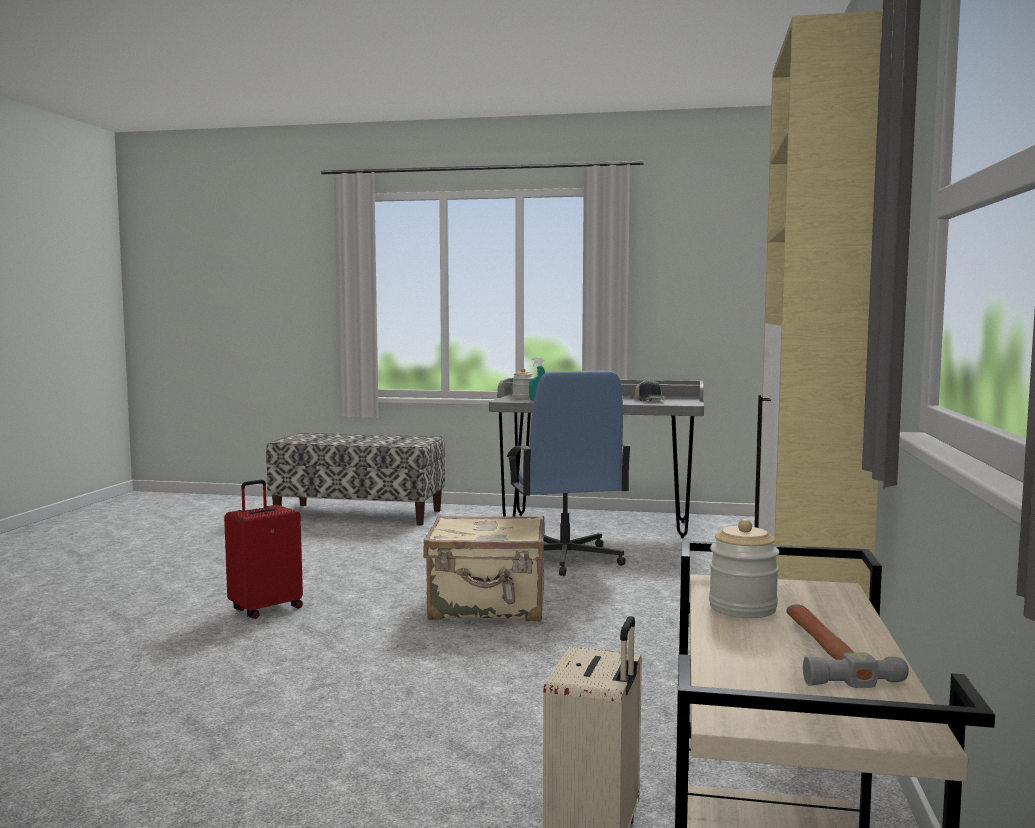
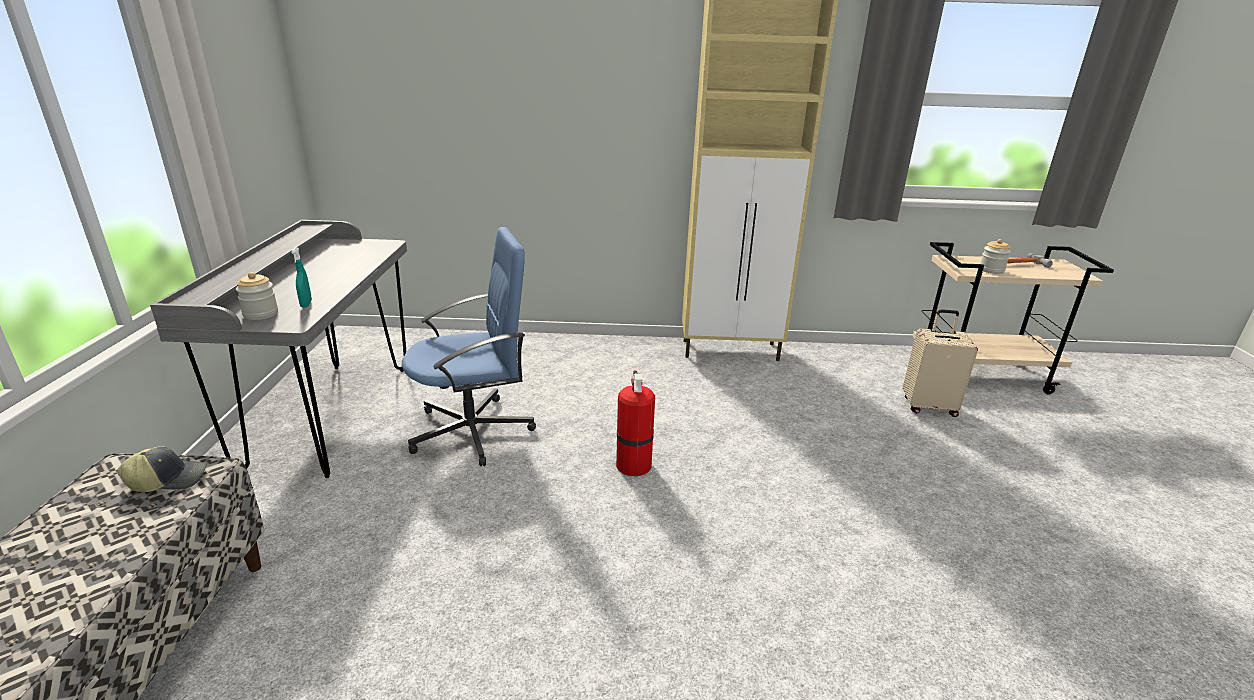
camera: 100 degrees left, 20 degrees up
(265, 609) = (688, 631): red suitcase -> none
(488, 607) = (633, 464): beige suitcase -> fire extinguisher
(650, 400) = (345, 255): cap -> cap (168, 479)

